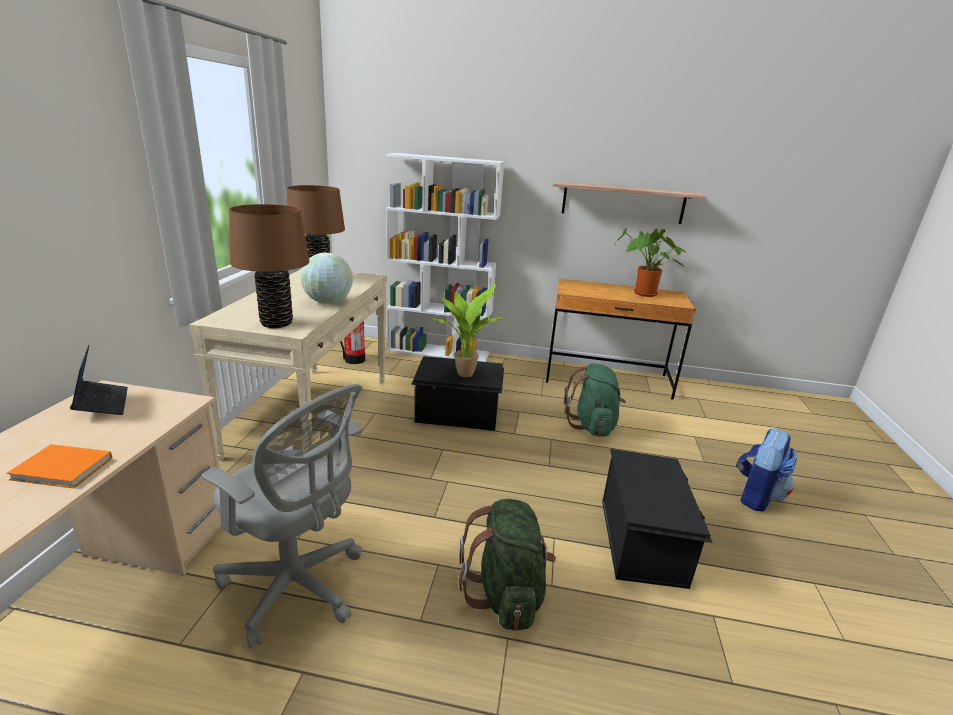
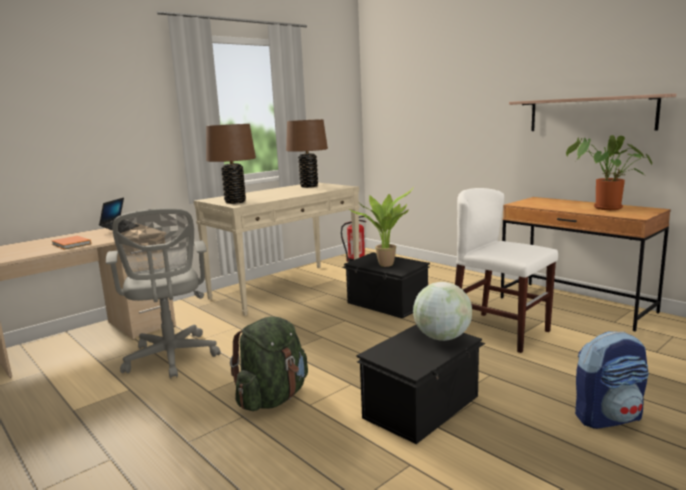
camera: 40 degrees right, 10 degrees down
(328, 302) = (286, 196): globe -> globe (442, 338)
(439, 352) = (430, 266): white bookcase -> none
(592, 425) = (500, 332): green backpack -> white chair

